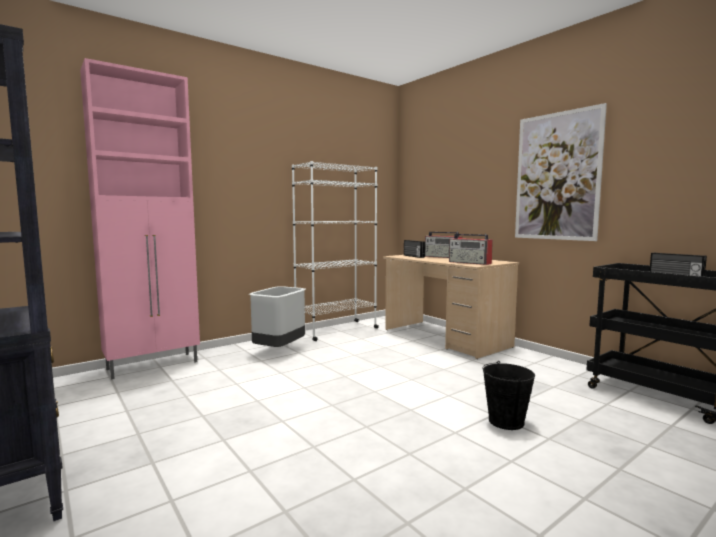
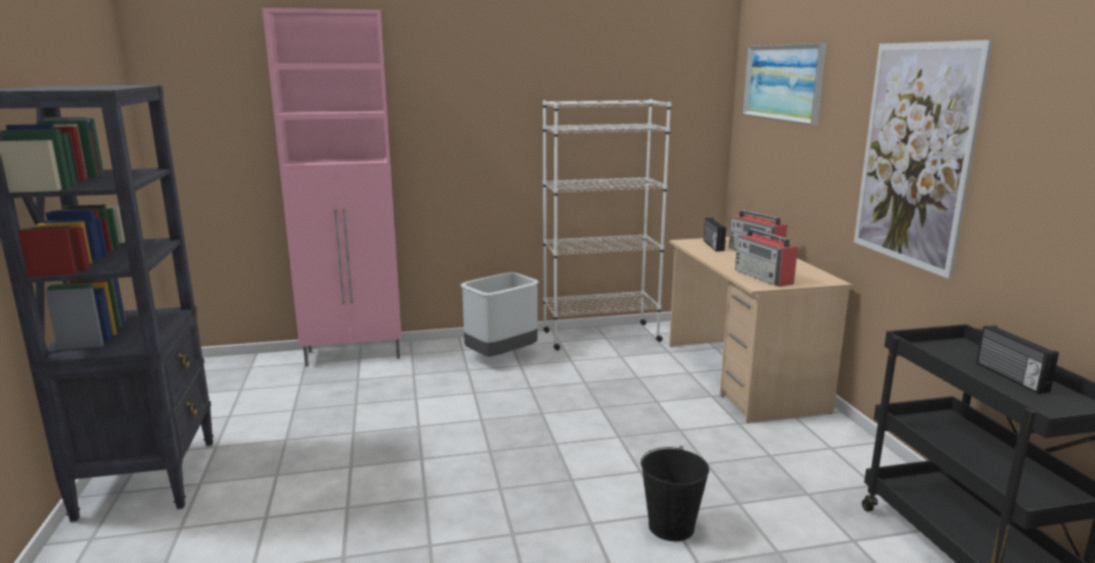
camera: 25 degrees right, 10 degrees up
(440, 156) = (782, 82): none -> picture

